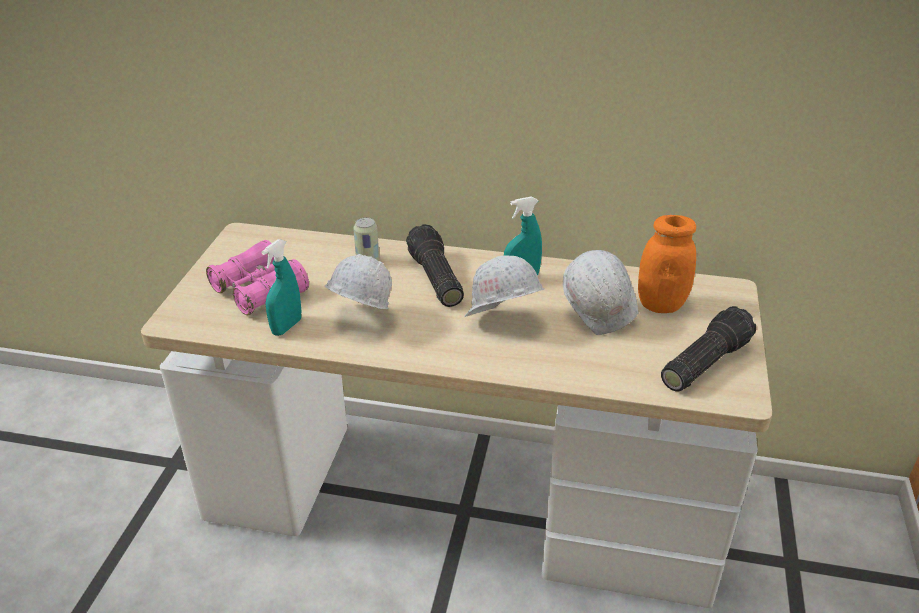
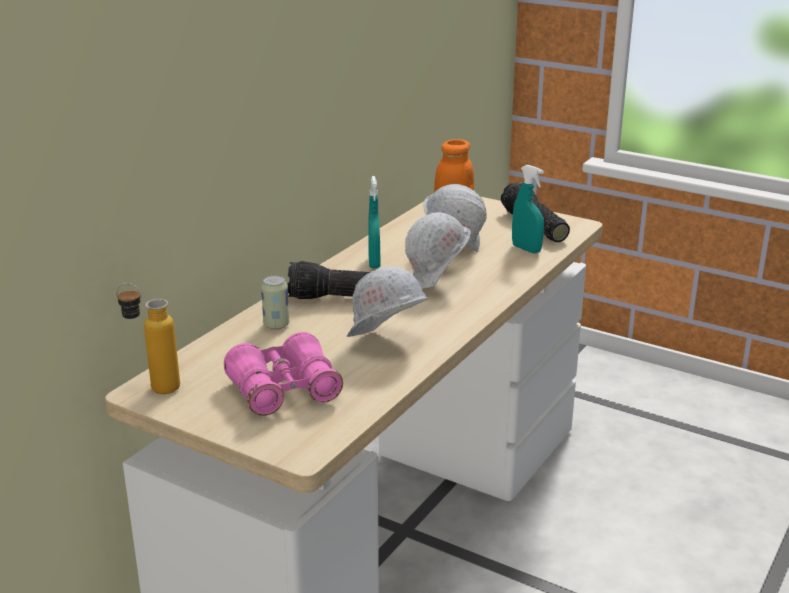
camera: 70 degrees left, 10 degrees down
(248, 236) = (154, 387): none -> bottle
(286, 327) = (367, 382): turquoise spray bottle -> turquoise spray bottle (526, 249)

